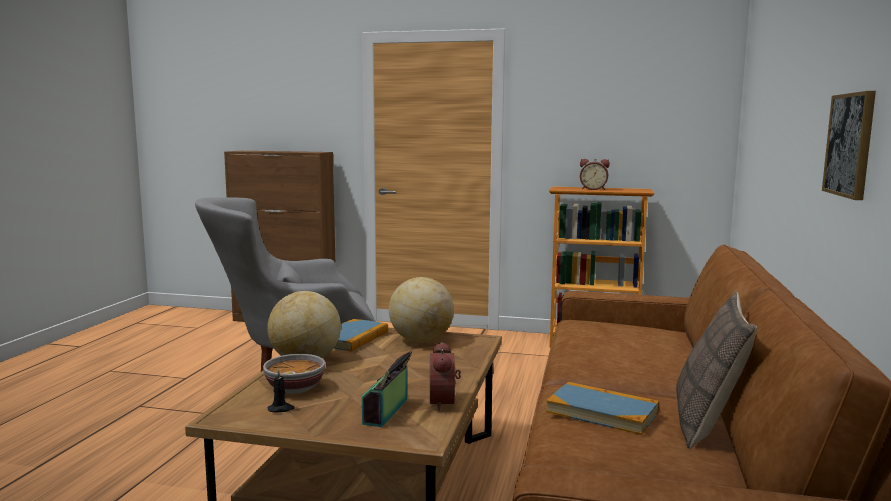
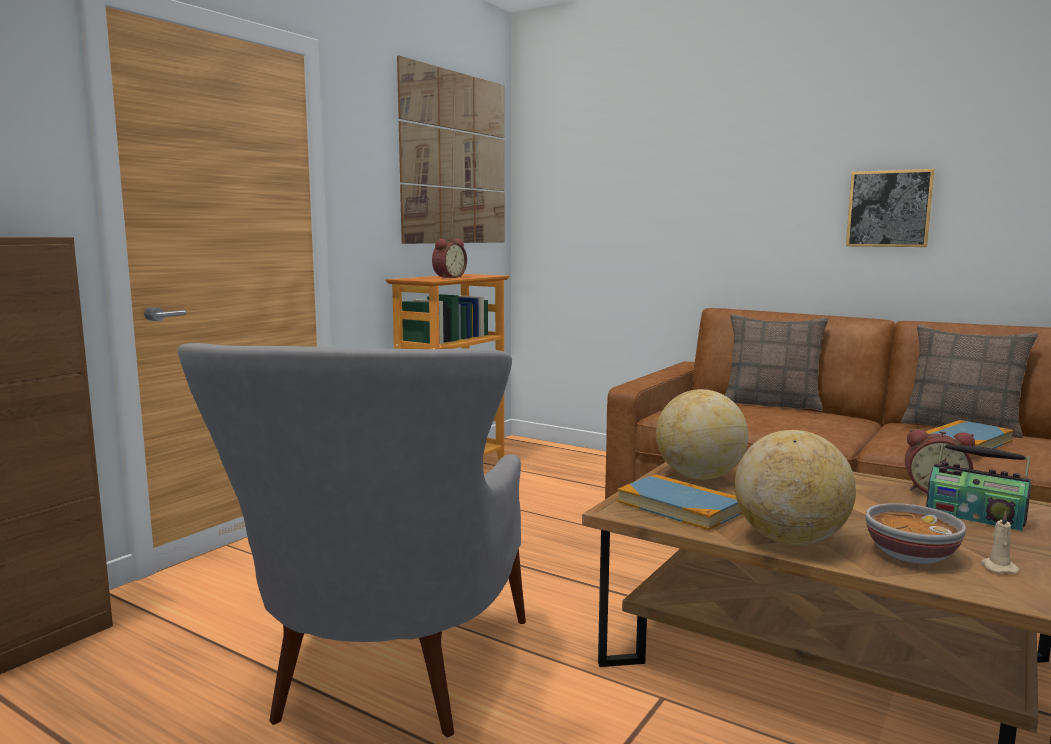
camera: 70 degrees left, 0 degrees up
(281, 409) = (997, 567): black candle -> beige candle
(648, 92) = (454, 159): none -> picture
(674, 348) = (772, 404): none -> pillow

